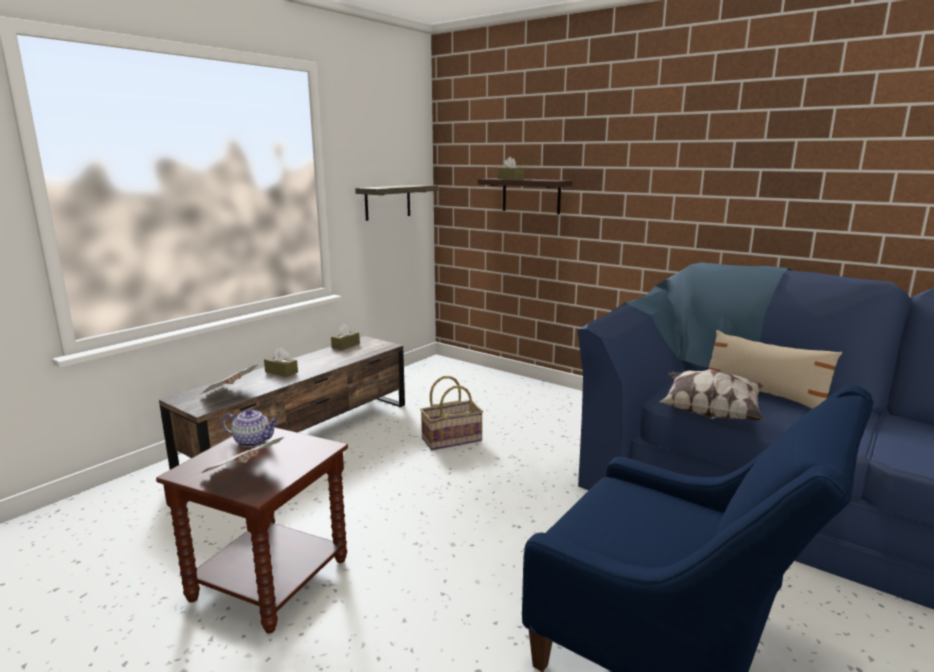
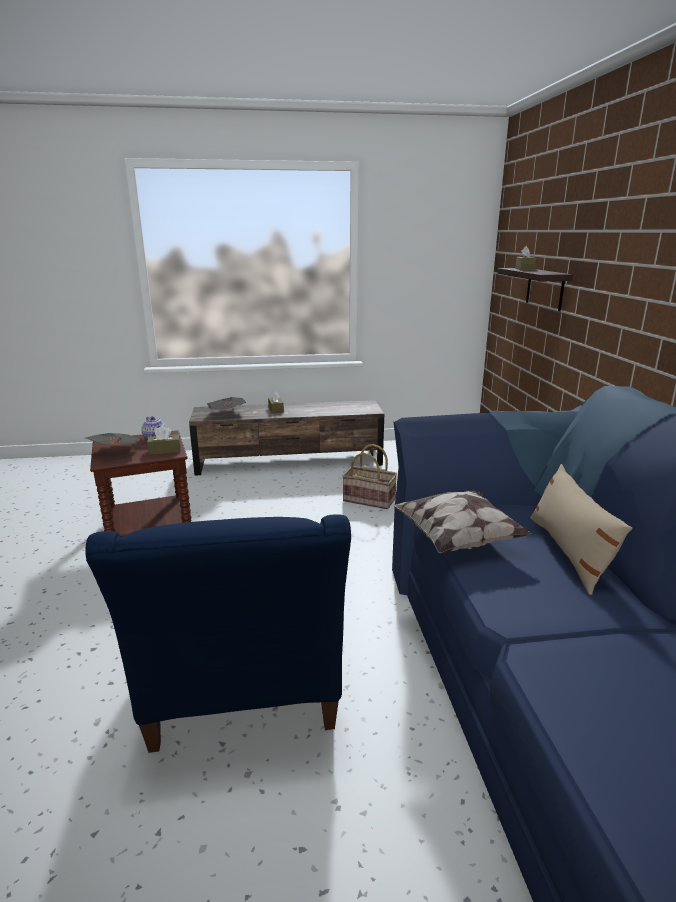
camera: 45 degrees right, 5 degrees up
(345, 345) = (347, 403): brown tissue box -> brown tissue box (164, 450)
(387, 202) = (429, 285): shelf -> none

